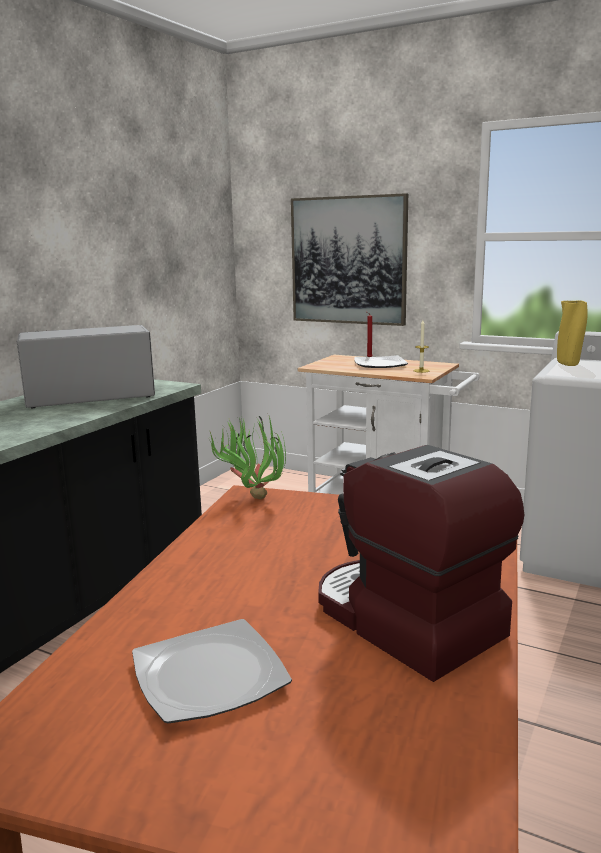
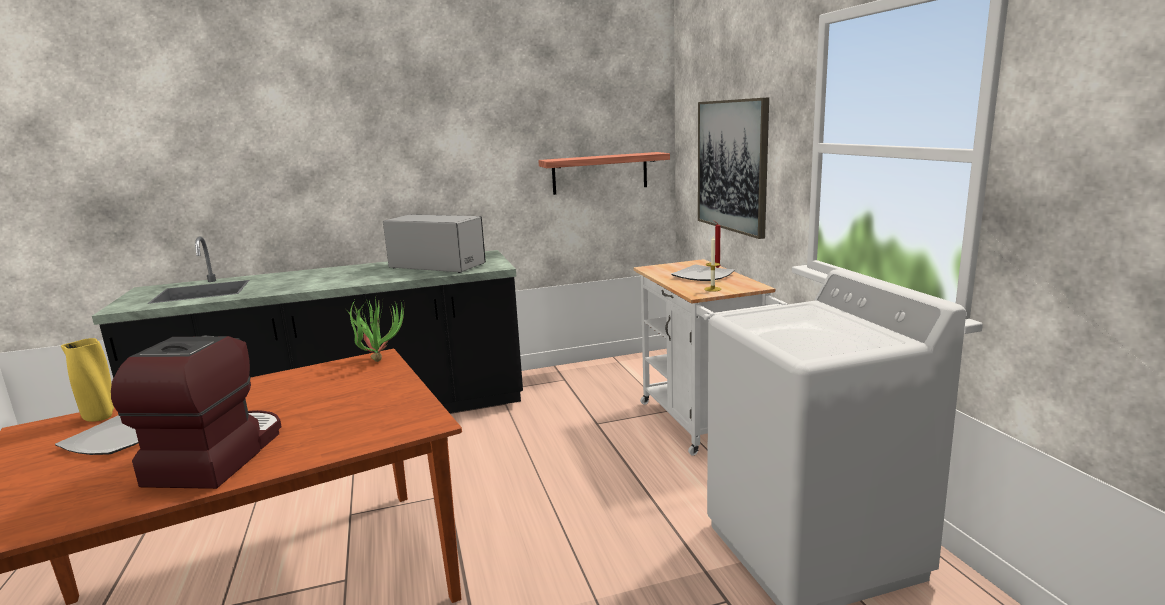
camera: 45 degrees right, 0 degrees up
(184, 275) = (600, 173): none -> shelf
(568, 364) = (791, 310): yellow vase -> yellow vase (101, 417)

